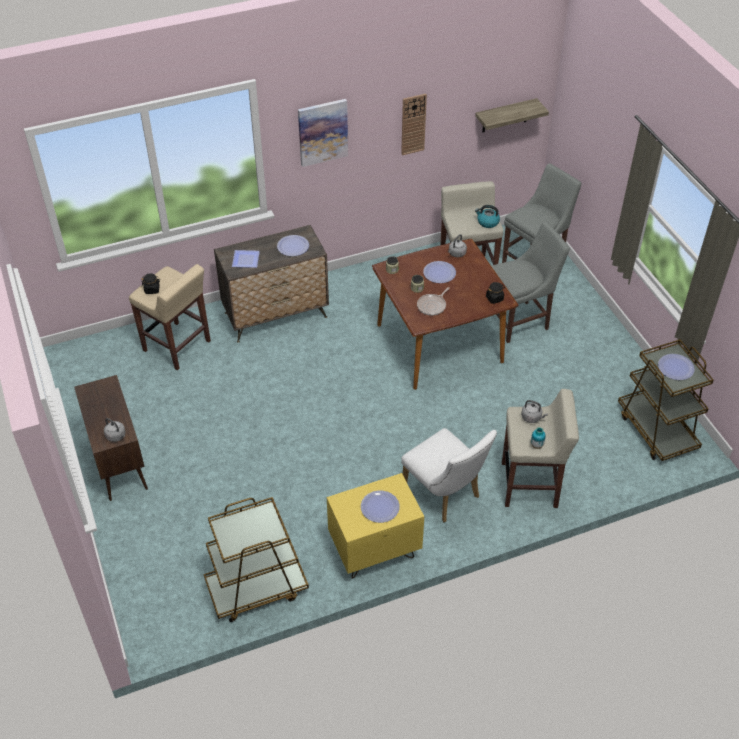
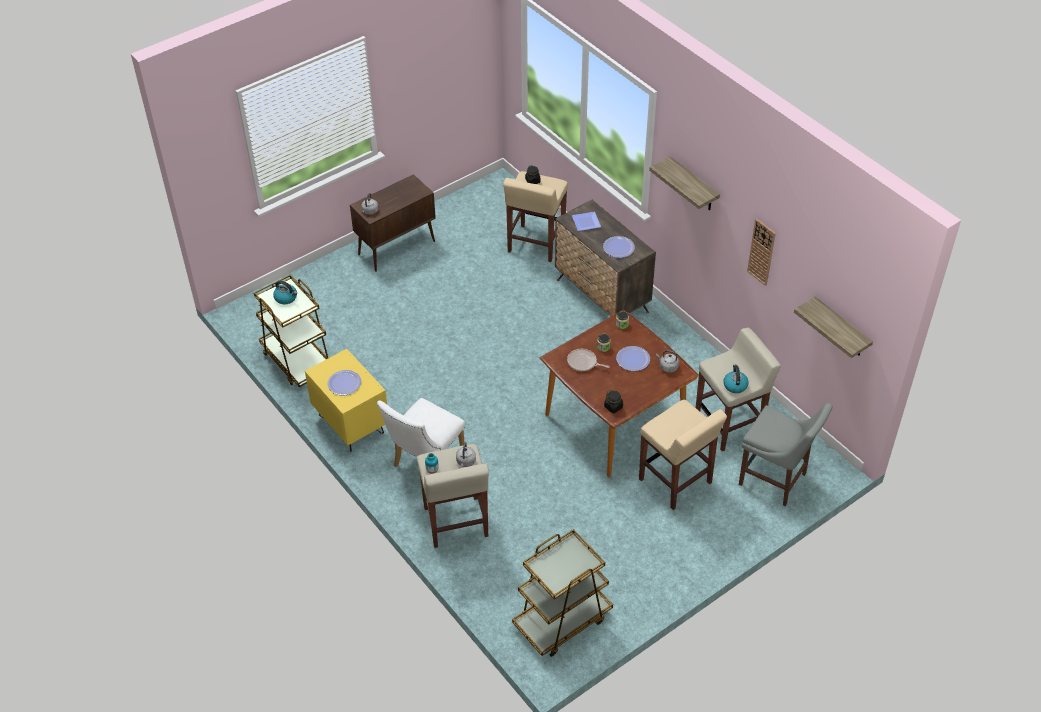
camera: 75 degrees right, 0 degrees up
(242, 530) = (286, 298): none -> kettle
(323, 132) = (693, 185): picture -> shelf
(520, 321) = (676, 482): grey chair -> beige stool
(675, 368) = (565, 565): plate -> none

